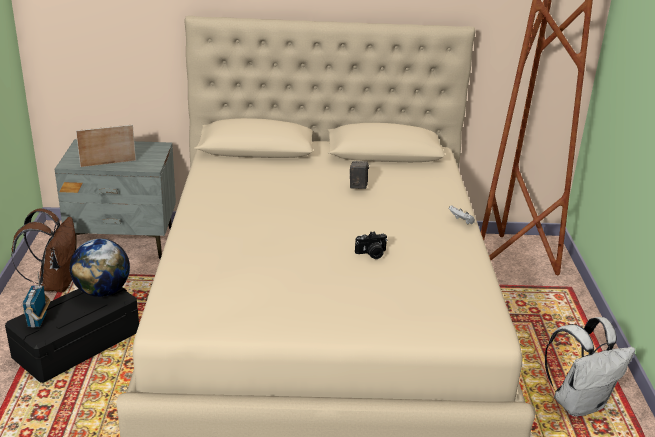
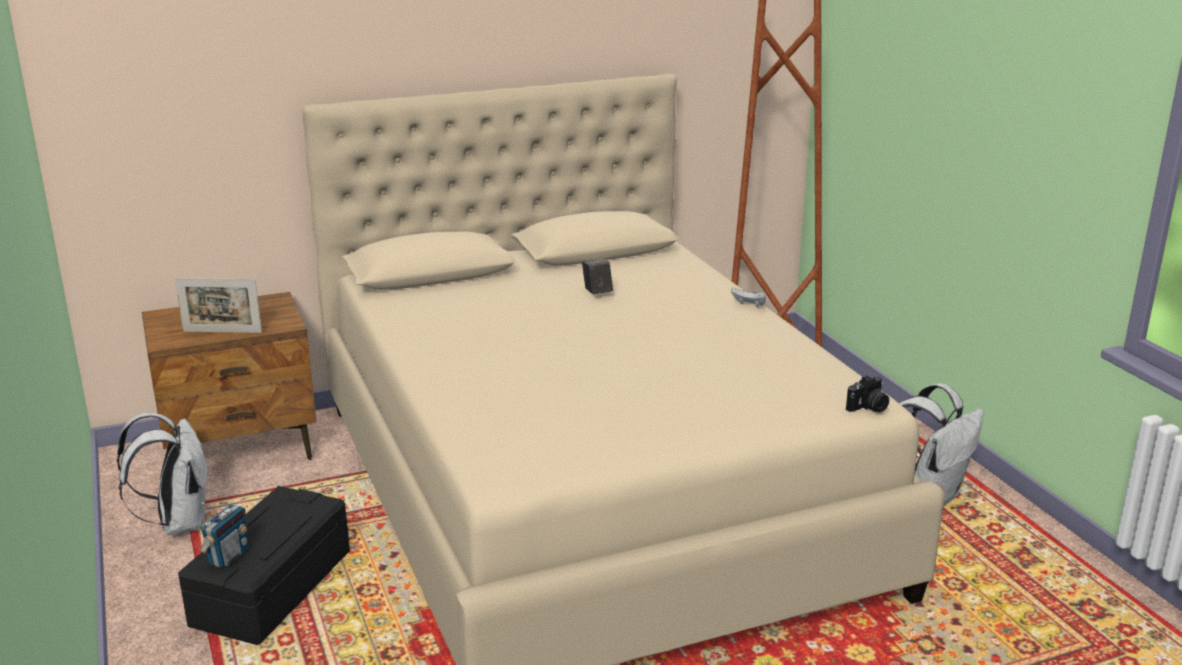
camera: 20 degrees left, 5 degrees down
(38, 320) = (228, 557): radio -> radio turned 135 degrees counterclockwise
(55, 284) = (178, 523): brown backpack -> white backpack
(103, 291) = (293, 502): globe -> none
(108, 163) = (222, 332): picture frame -> picture frame turned 135 degrees counterclockwise
(124, 242) = (241, 450): grey nightstand -> brown nightstand
(371, 254) = (677, 358): camera -> camera (868, 408)

